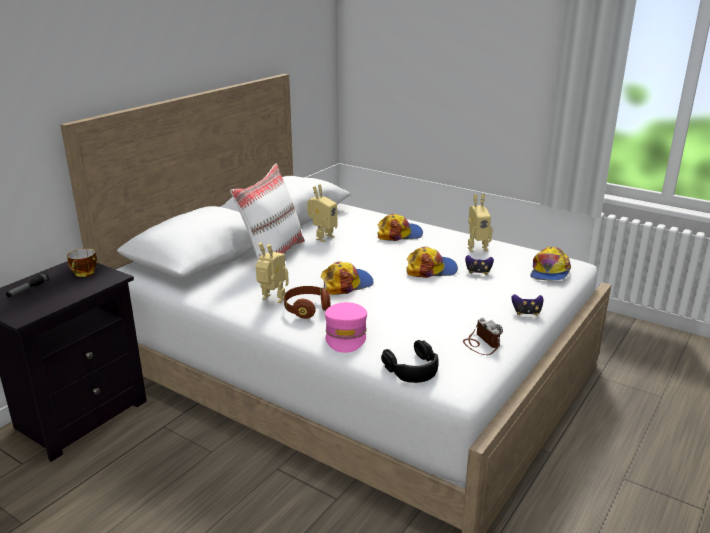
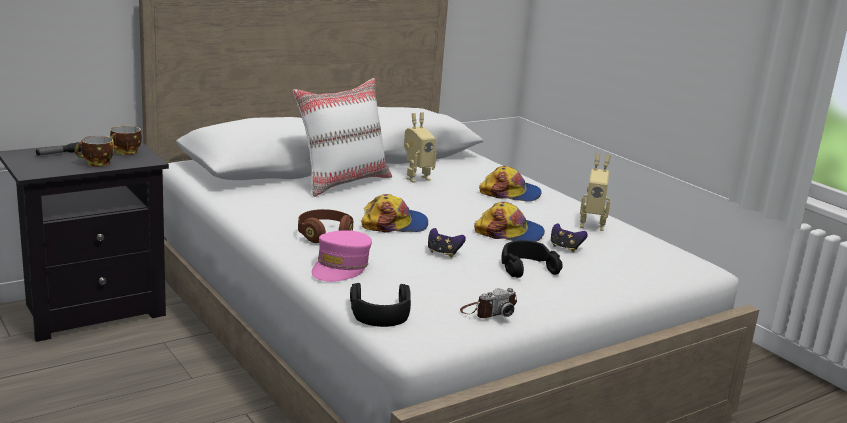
camera: 20 degrees right, 5 degrees down
(70, 292) = (96, 163): none -> cup
(272, 300) = (297, 220): toy robot -> none
(470, 297) = (527, 267): none -> black headphones
(482, 343) = (488, 311): camera -> camera turned 60 degrees clockwise
(526, 313) = (579, 298): game controller -> game controller (443, 253)
(549, 272) = (659, 267): cap -> none

